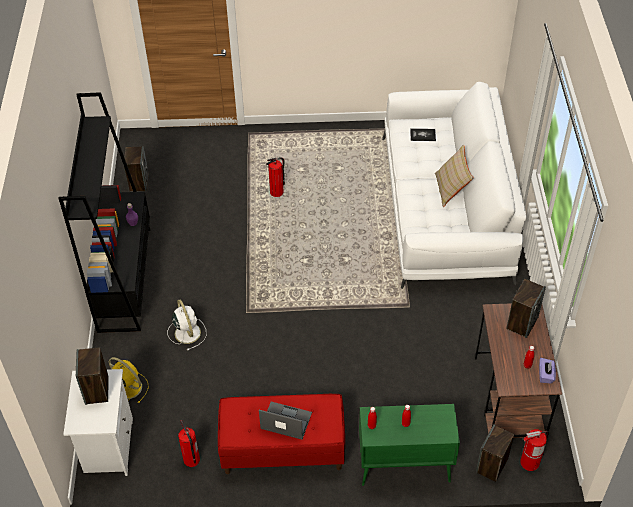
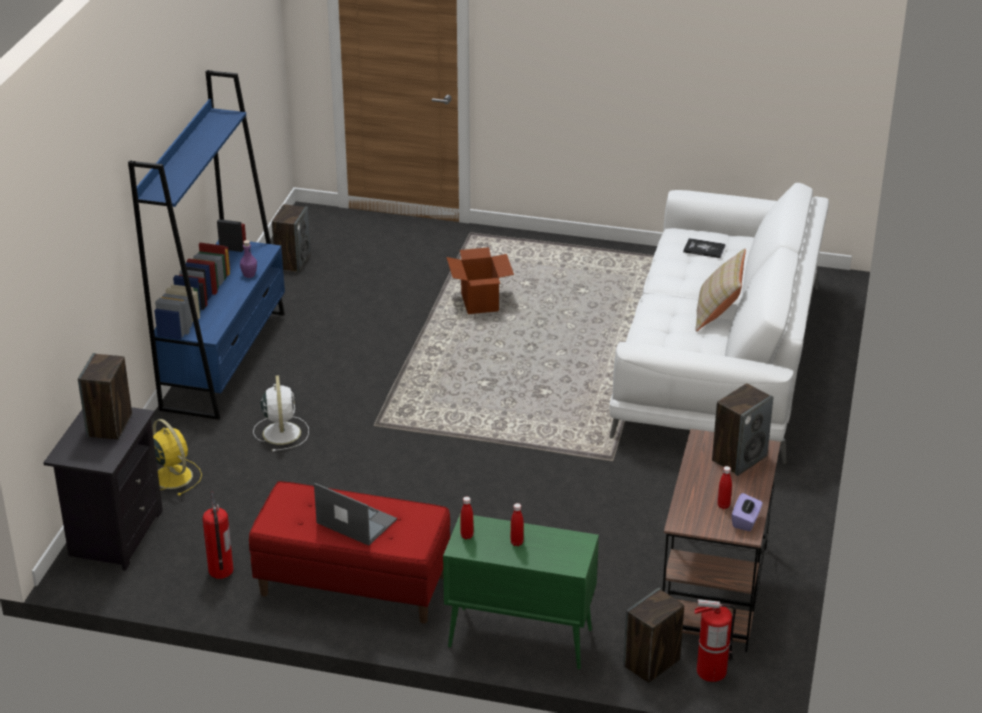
camera: 15 degrees right, 15 degrees down
(108, 446) = (114, 534): white nightstand -> black nightstand
(124, 278) = (224, 360): black bookcase -> blue bookcase
(277, 192) = (480, 303): fire extinguisher -> cardboard box

